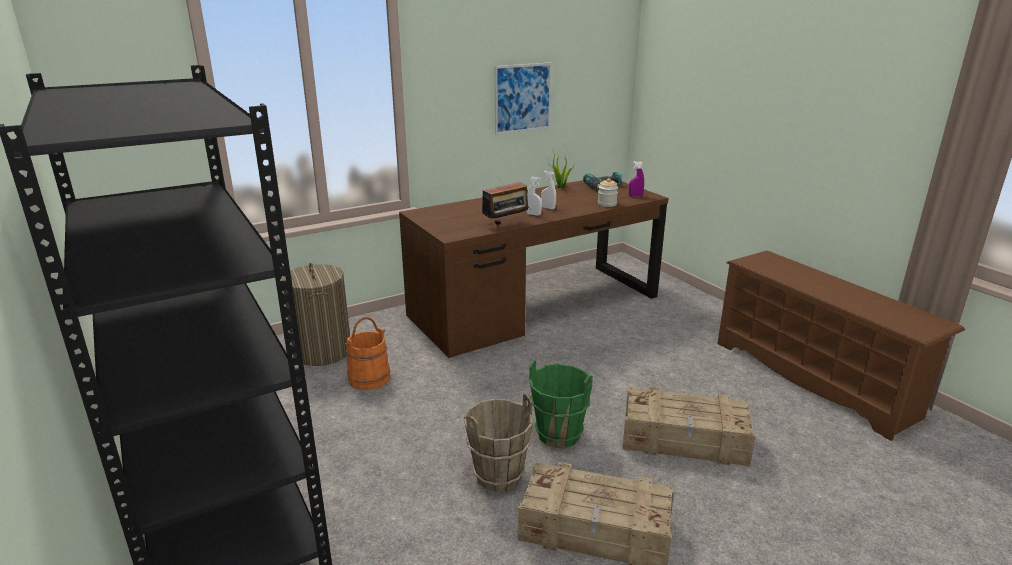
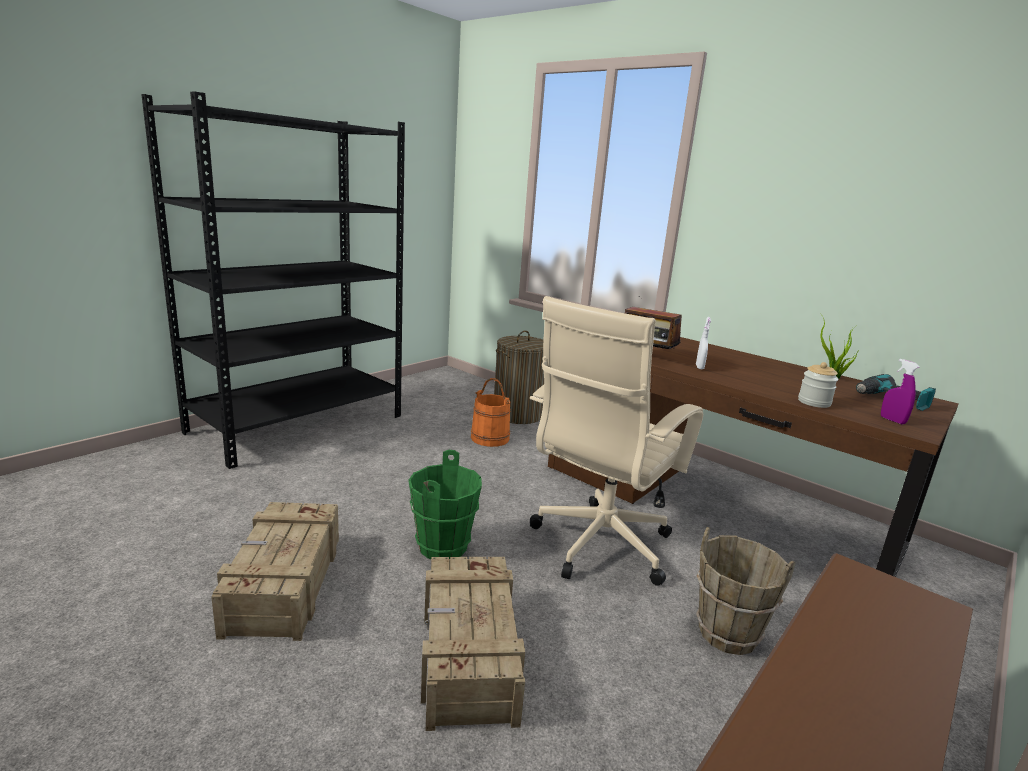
camera: 70 degrees right, 5 degrees down
(498, 475) = (364, 517): brown bucket -> brown bucket (727, 633)
(523, 98) = (844, 244): picture -> none
(548, 208) = (736, 373): white spray bottle -> none
(576, 364) = (598, 547): none -> beige office chair

